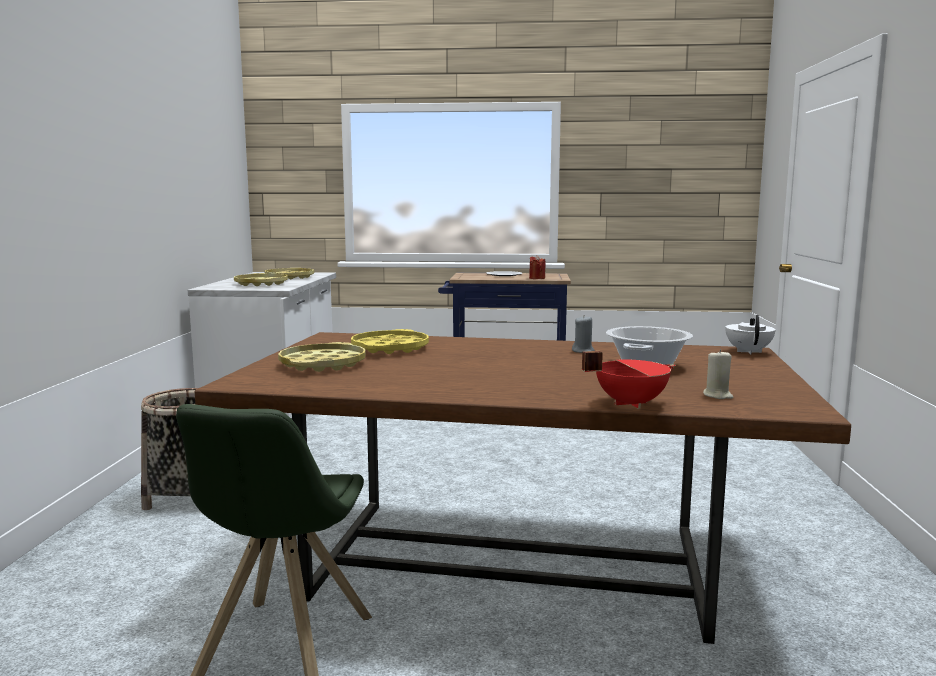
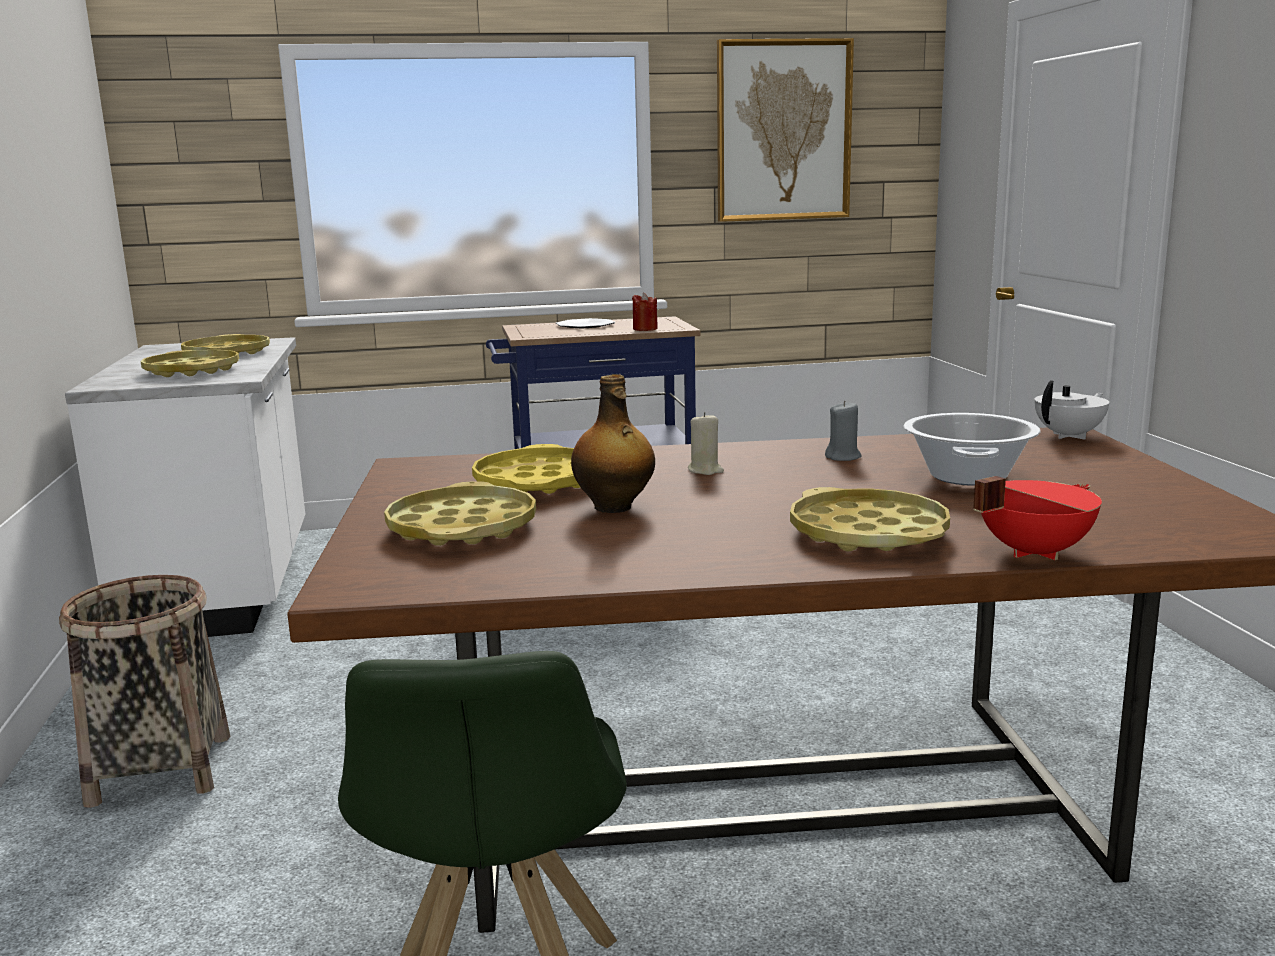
camera: 15 degrees left, 5 degrees up
(415, 363) = (614, 507): none -> bottle
(543, 386) = (868, 533): none -> yellow tray
(649, 158) = (783, 131): none -> picture
(717, 395) = (1130, 522): beige candle -> beige candle (705, 470)
(748, 352) = (1069, 436): white teapot -> white teapot turned 60 degrees clockwise

